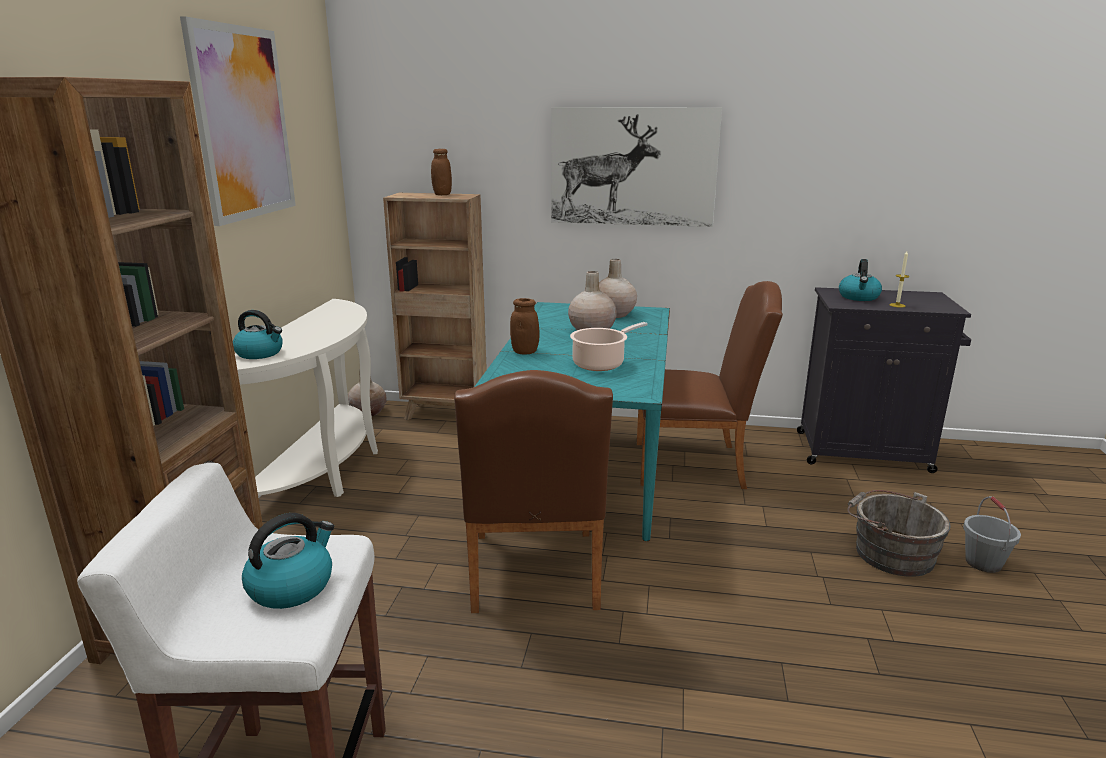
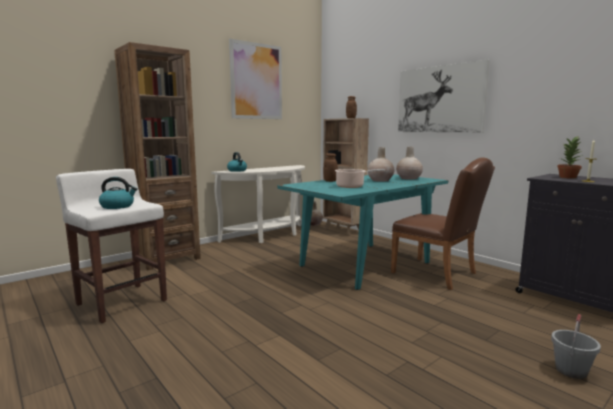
camera: 40 degrees right, 10 degrees down
(534, 577) = (286, 283): brown chair -> none
(859, 297) = (568, 177): kettle -> potted plant
(889, 552) = (498, 340): grey bucket -> none

